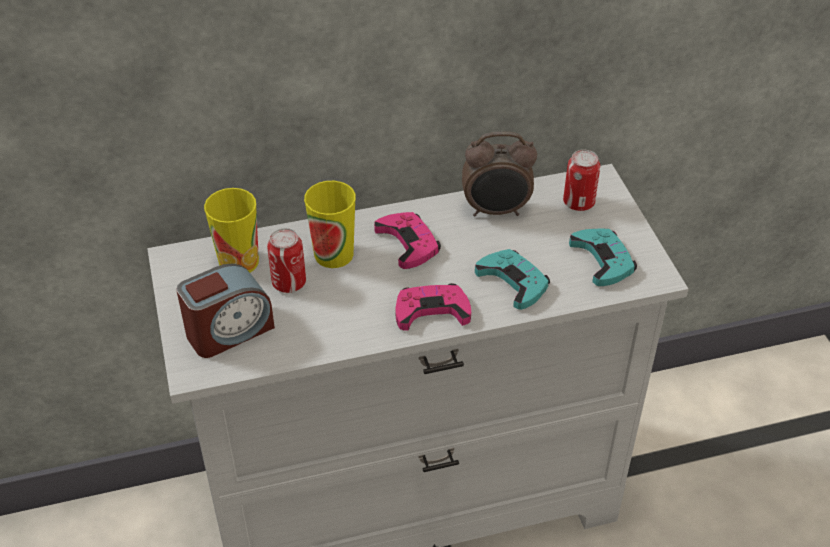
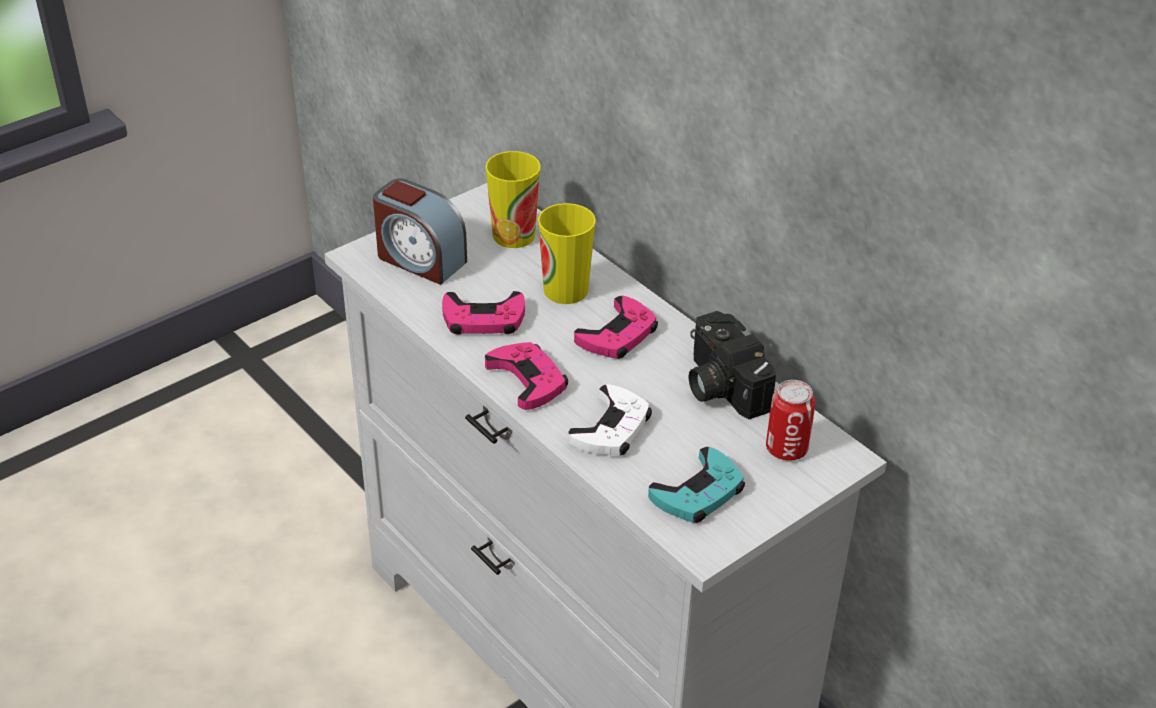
camera: 65 degrees right, 5 degrees down
(289, 283) = (505, 274): can -> none
(339, 314) = (483, 319): none -> pink game controller
(496, 211) = (719, 385): alarm clock -> camera
(513, 282) = (611, 428): turquoise game controller -> white game controller

